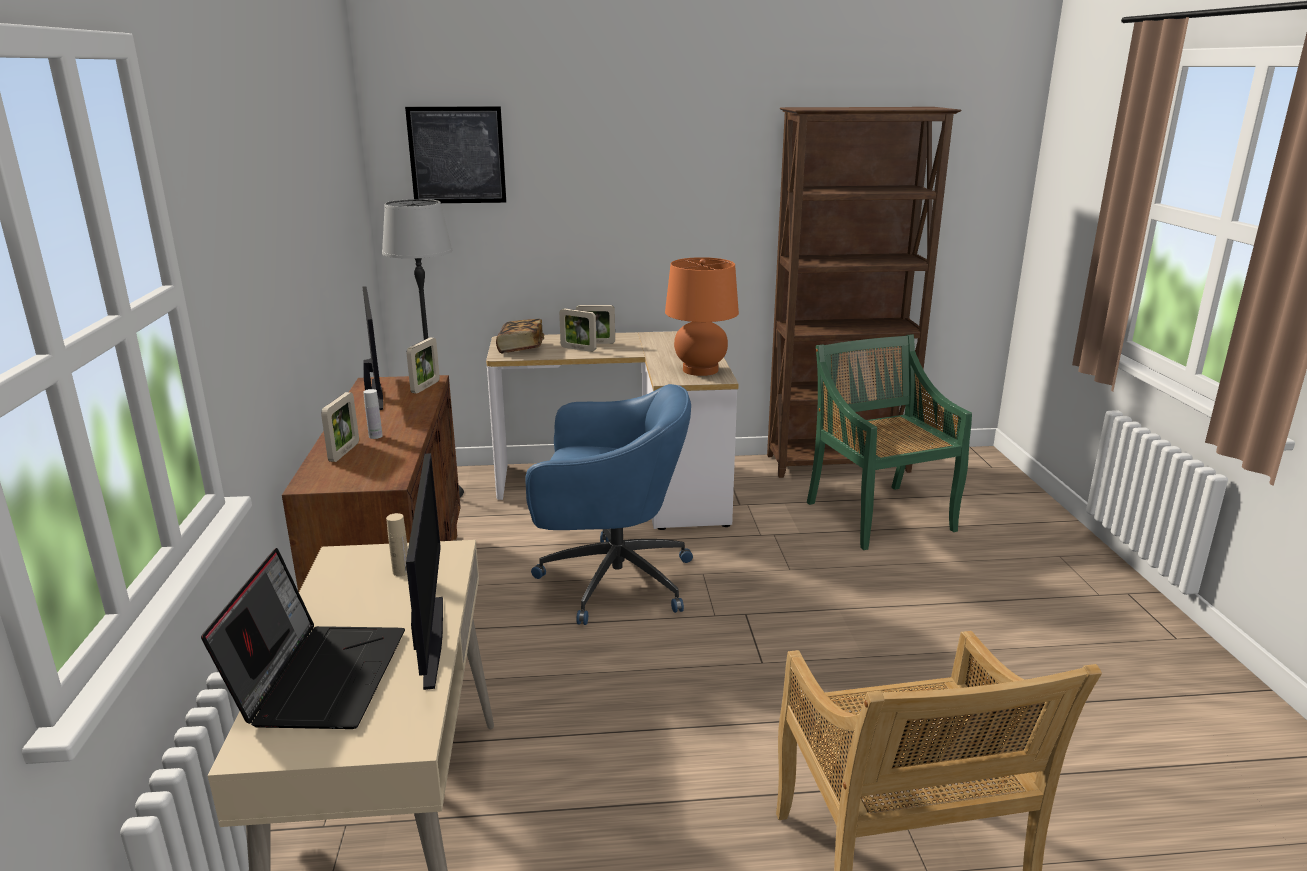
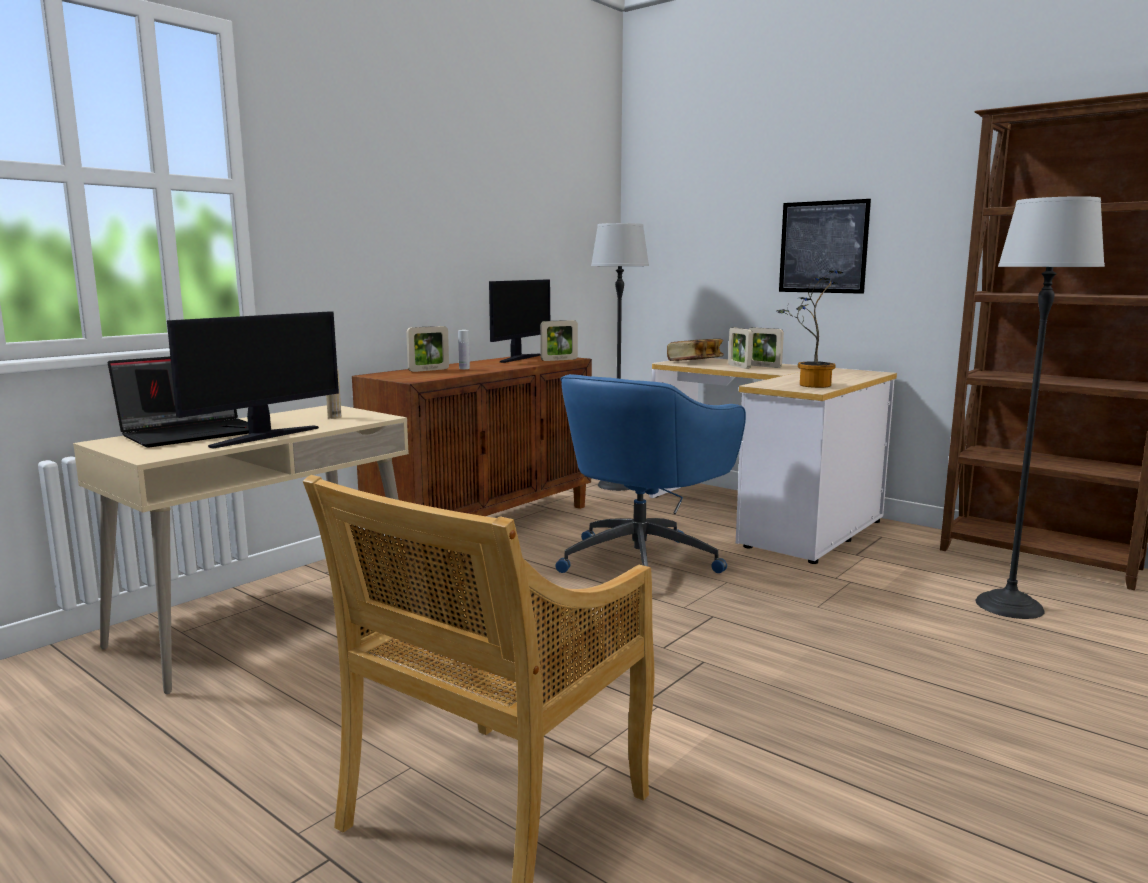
camera: 45 degrees right, 10 degrees down
(457, 155) = (683, 193): picture -> picture (823, 247)
(611, 580) = (642, 561): blue office chair -> blue office chair turned 75 degrees clockwise
(700, 370) = (809, 385): orange table lamp -> potted plant
(878, 515) = (1010, 606): green chair -> floor lamp

